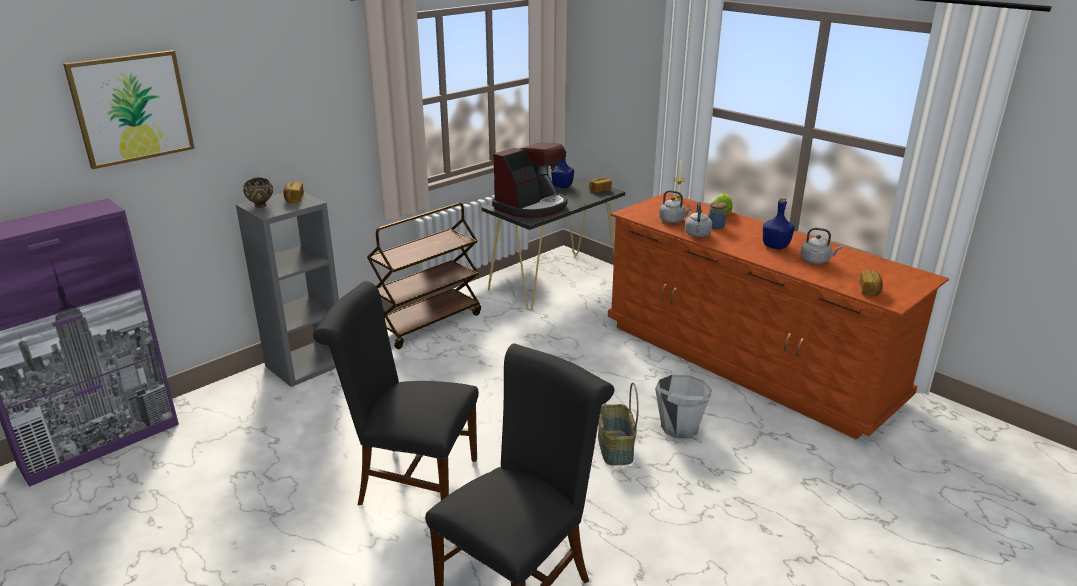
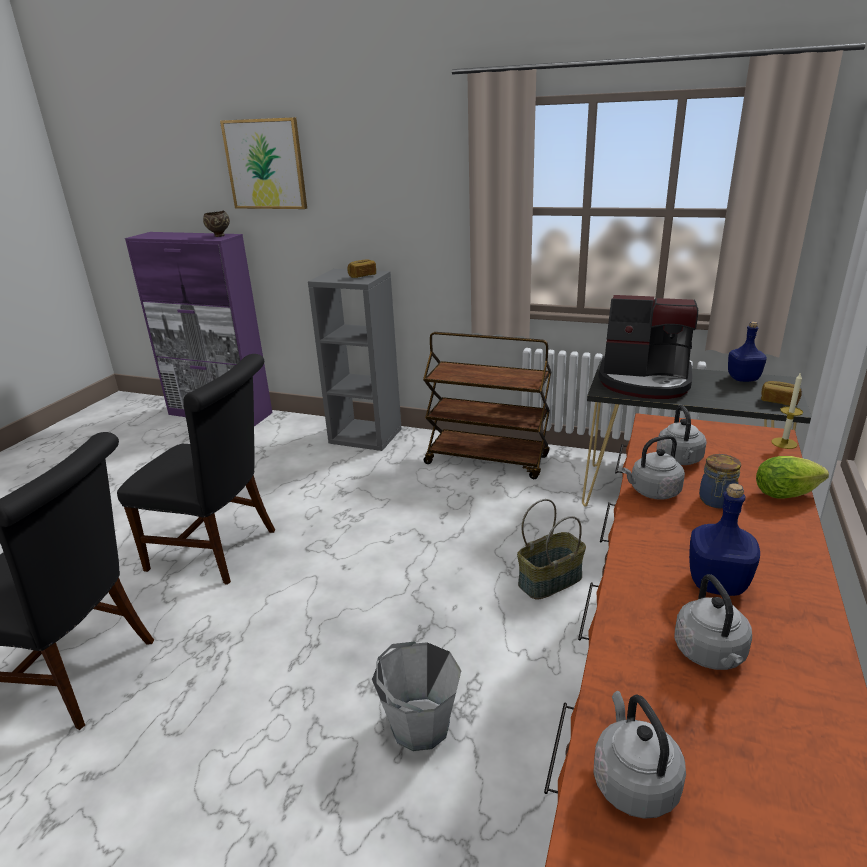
camera: 65 degrees right, 0 degrees up
(261, 206) = (336, 273): brown bowl -> brown bowl (219, 236)
(411, 480) = (220, 549): black chair -> black chair turned 120 degrees clockwise
(614, 447) = (336, 671): basket -> basket (550, 580)
(870, 290) = (633, 781): bread -> grey kettle

